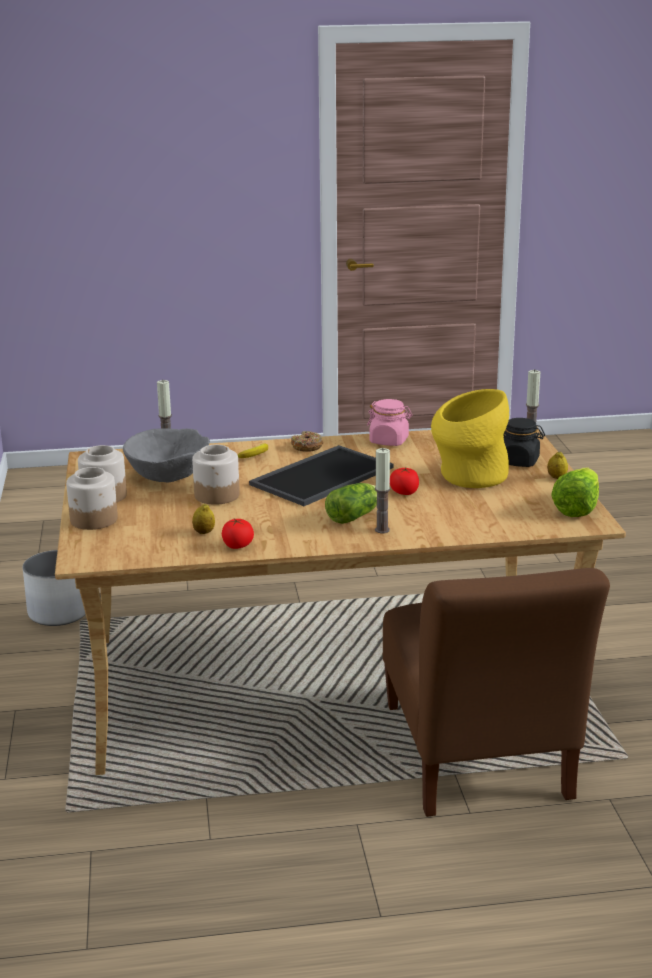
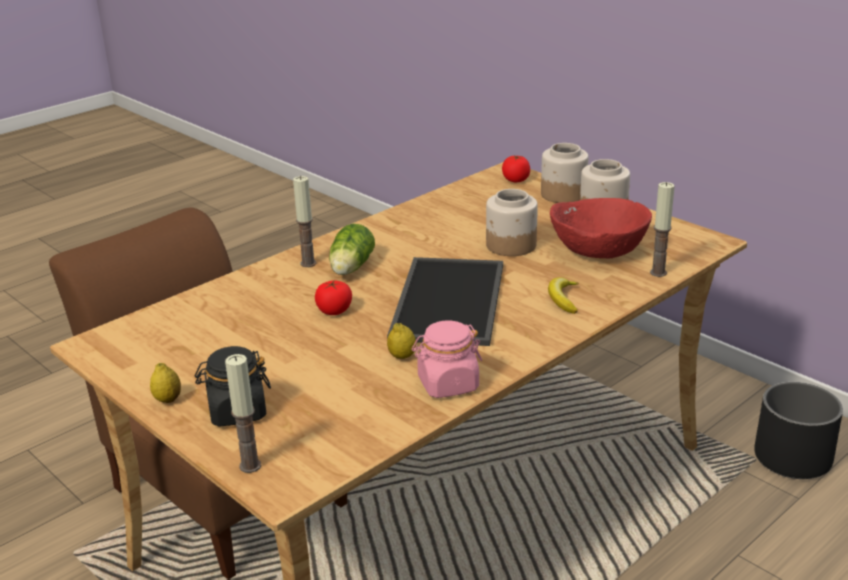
camera: 145 degrees right, 5 degrees up
(58, 613) = (792, 458): white planter -> black planter
(168, 475) = (598, 249): grey bowl -> red bowl
(204, 532) = (458, 213): lemon -> lemon (402, 356)
(238, 546) = (412, 212): tomato -> tomato (515, 180)
(307, 447) = (531, 335): donut -> none
(467, 477) = (283, 358): yellow vase -> none
(576, 508) = (118, 356): lettuce -> none

